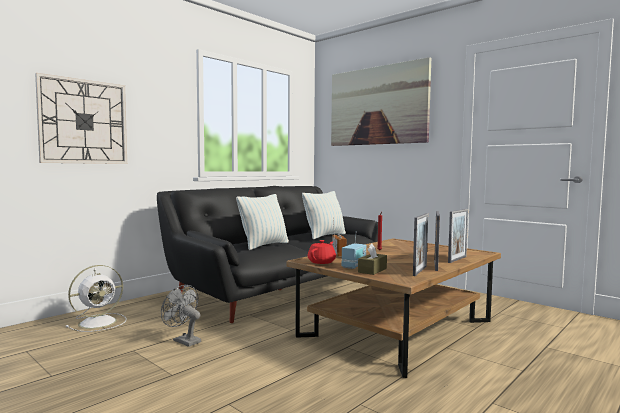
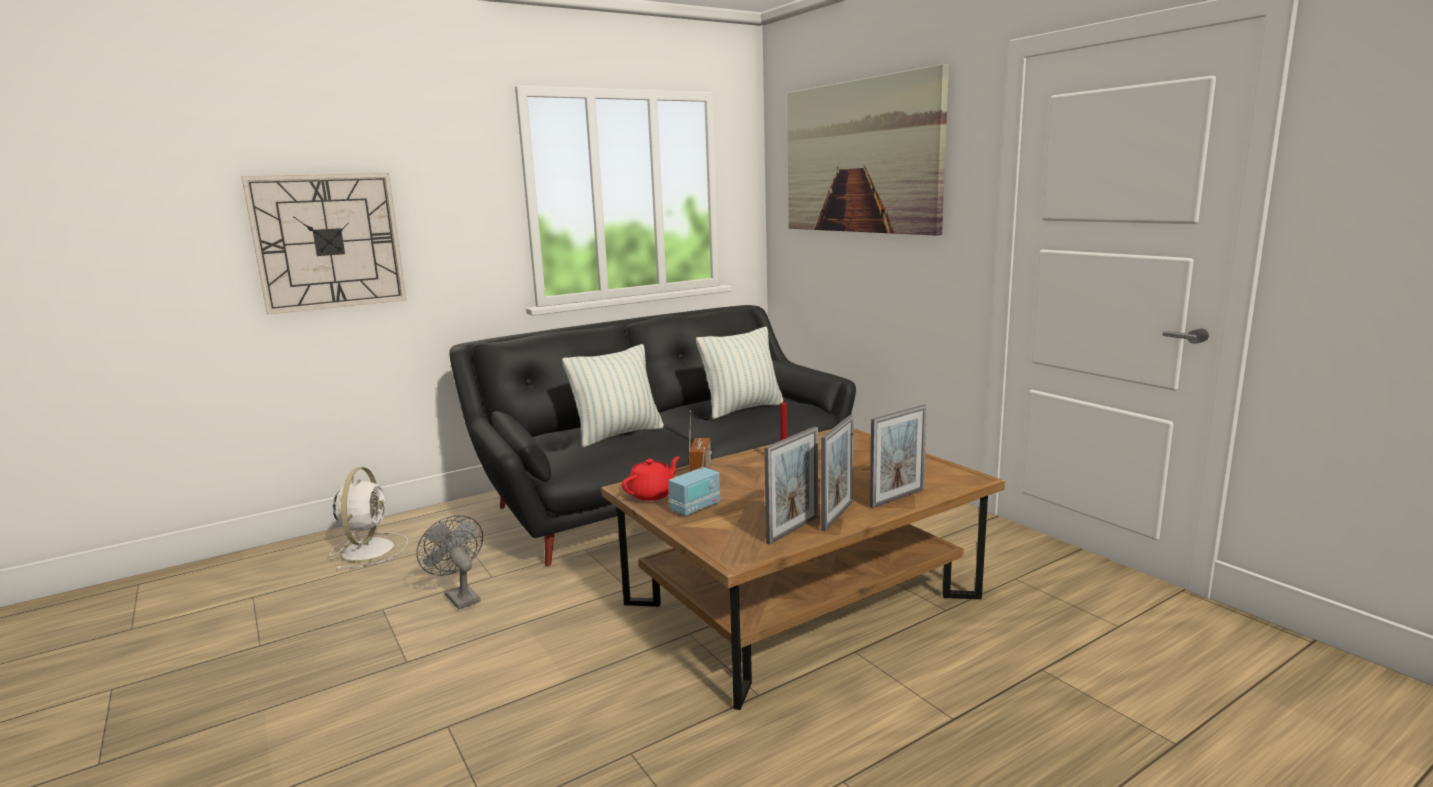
camera: 15 degrees right, 10 degrees up
(99, 322) = (369, 549): white fan -> white fan turned 60 degrees counterclockwise
(372, 270) = (713, 523): brown tissue box -> none

